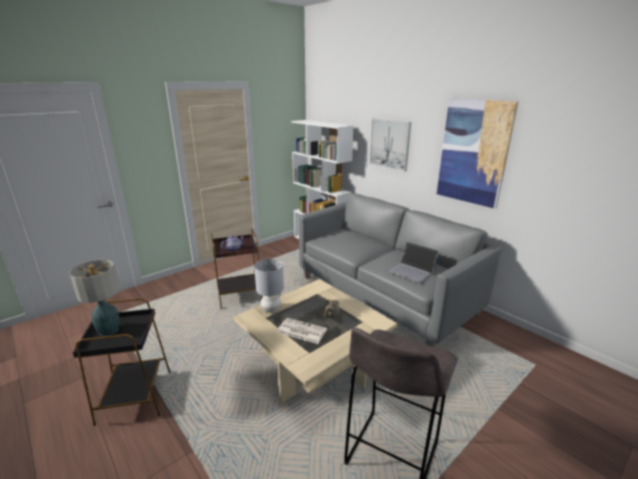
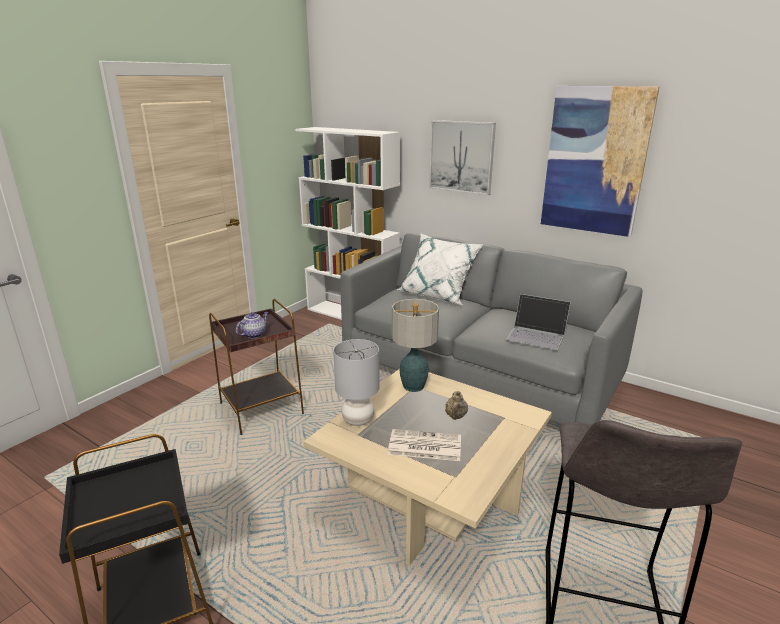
camera: 15 degrees left, 0 degrees up
(109, 331) = (107, 502): table lamp -> table lamp (414, 386)
(362, 236) = (438, 295): none -> white pillow

